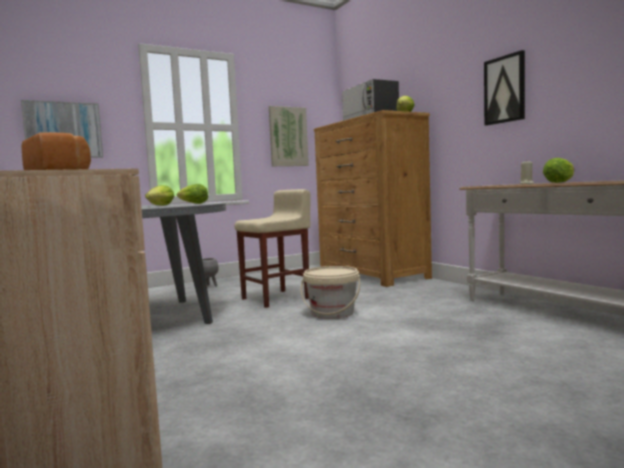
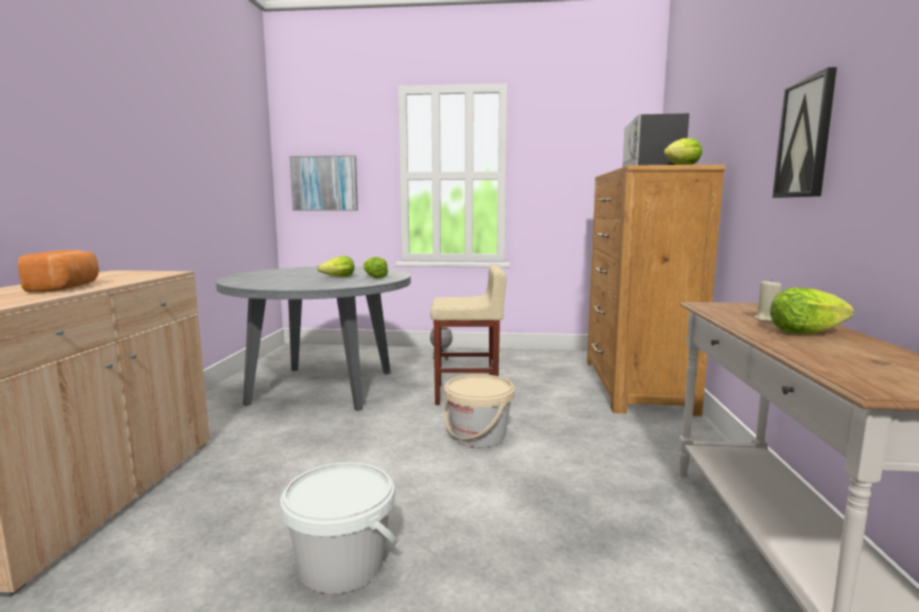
camera: 35 degrees right, 5 degrees up
(288, 136) = (574, 184): picture -> none
(388, 384) = (342, 564): none -> white bucket

